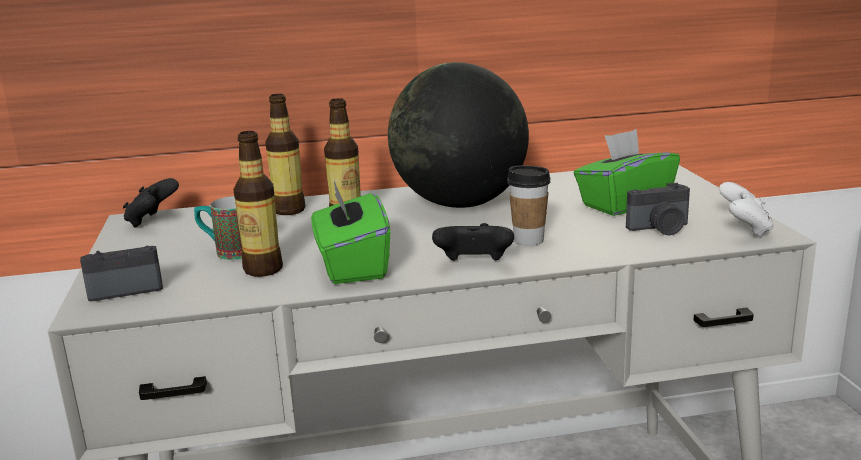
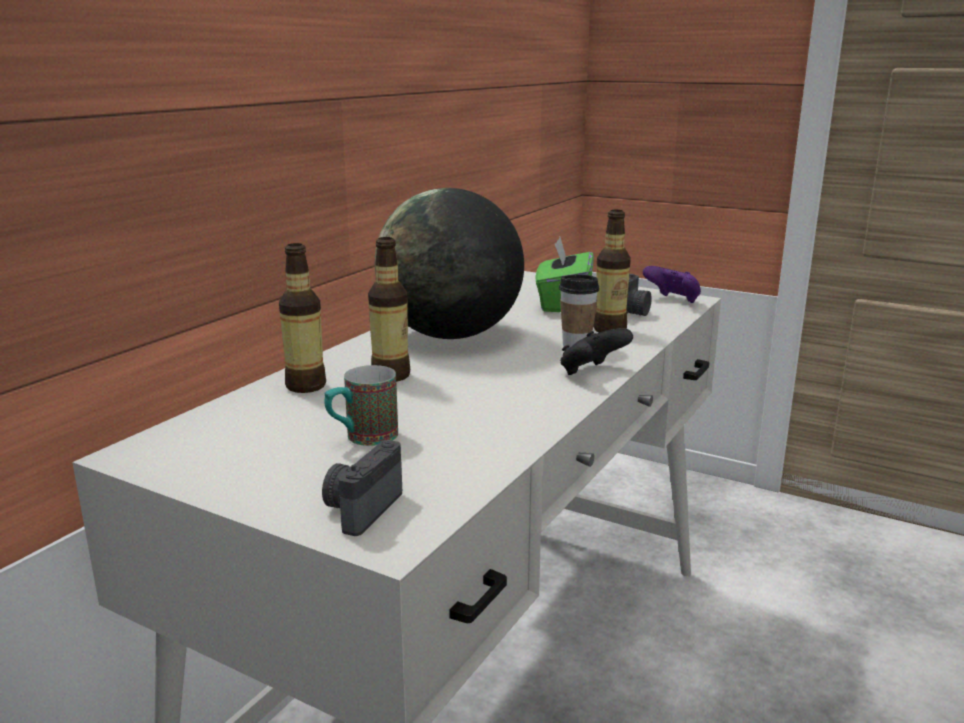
camera: 50 degrees left, 0 degrees up
(152, 221) = (167, 446): black game controller -> none
(263, 269) = (444, 437): bottle -> bottle (610, 330)
(352, 266) = (511, 406): green tissue box -> none
(744, 230) = (673, 301): white game controller -> purple game controller

